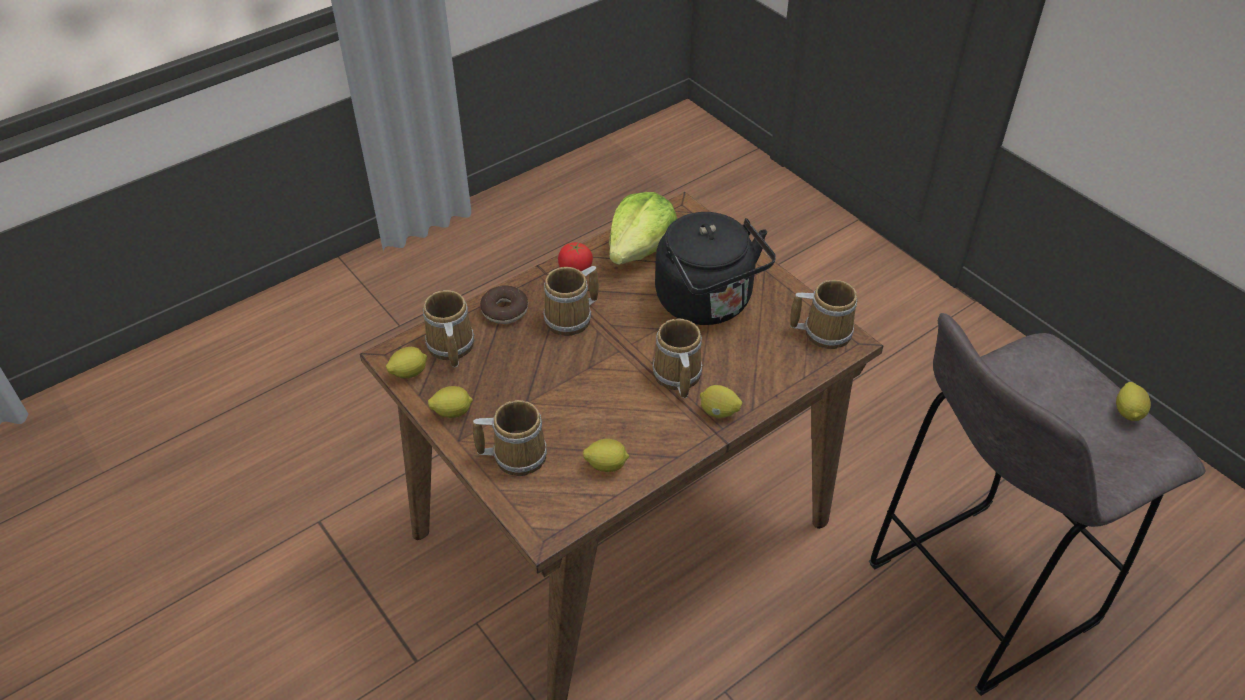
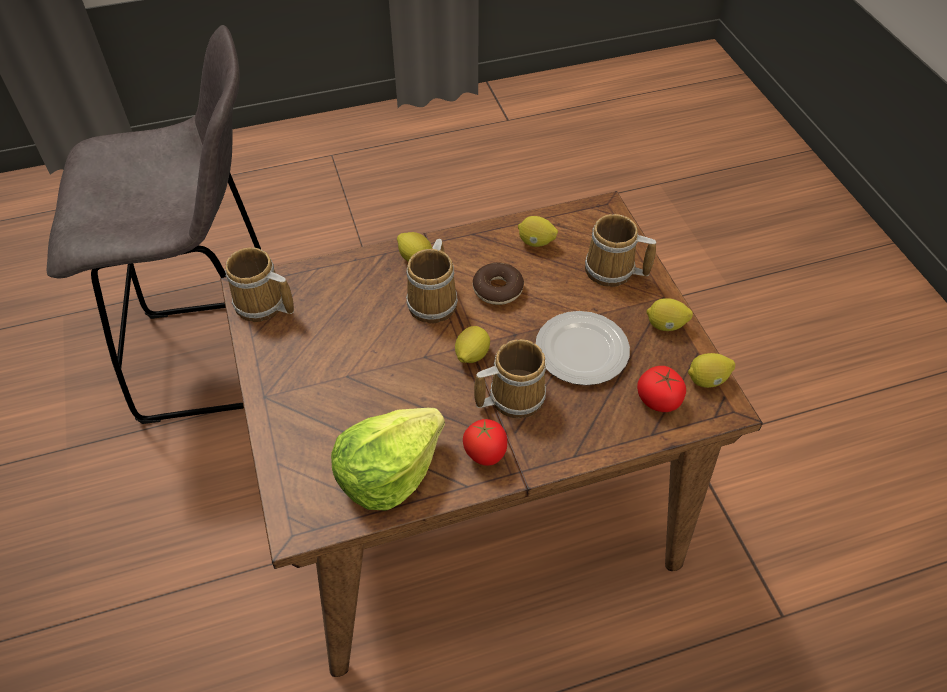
camera: 160 degrees left, 5 degrees up
(449, 346) = (658, 400): mug -> tomato
(504, 310) = (585, 430): donut -> donut (497, 289)
(525, 369) = (582, 350): none -> plate
(708, 303) = (355, 371): black kettle -> none
(1128, 412) = (81, 182): lemon -> lemon (471, 355)

